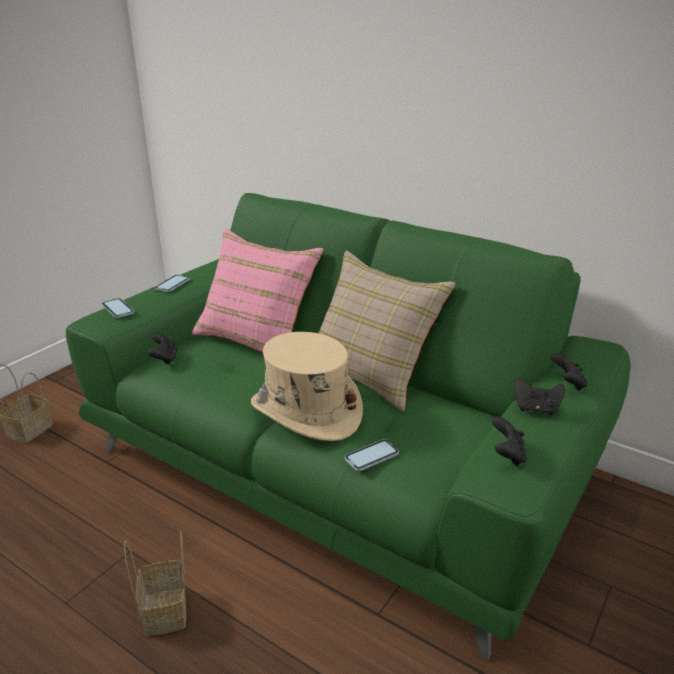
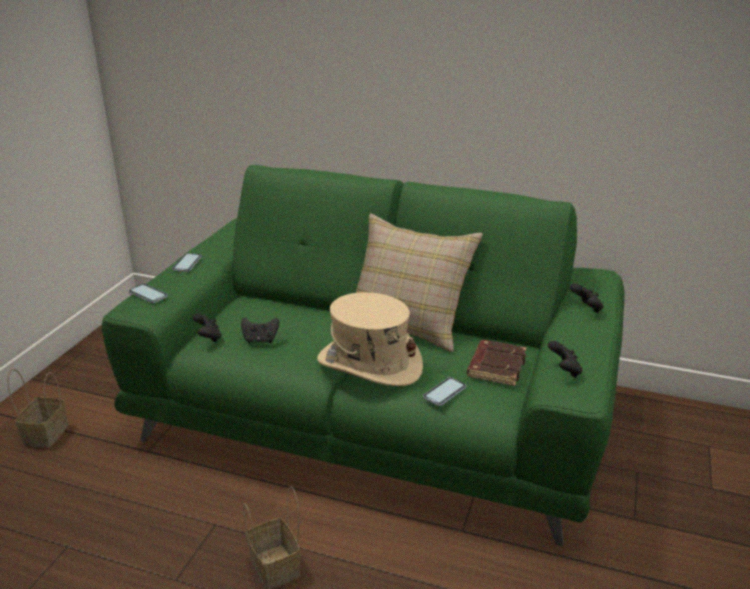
camera: 15 degrees left, 0 degrees up
(257, 337) = (286, 305): pink pillow -> none
(444, 435) = (495, 366): none -> brown book
(536, 409) = (570, 332): black game controller -> black game controller (260, 340)

